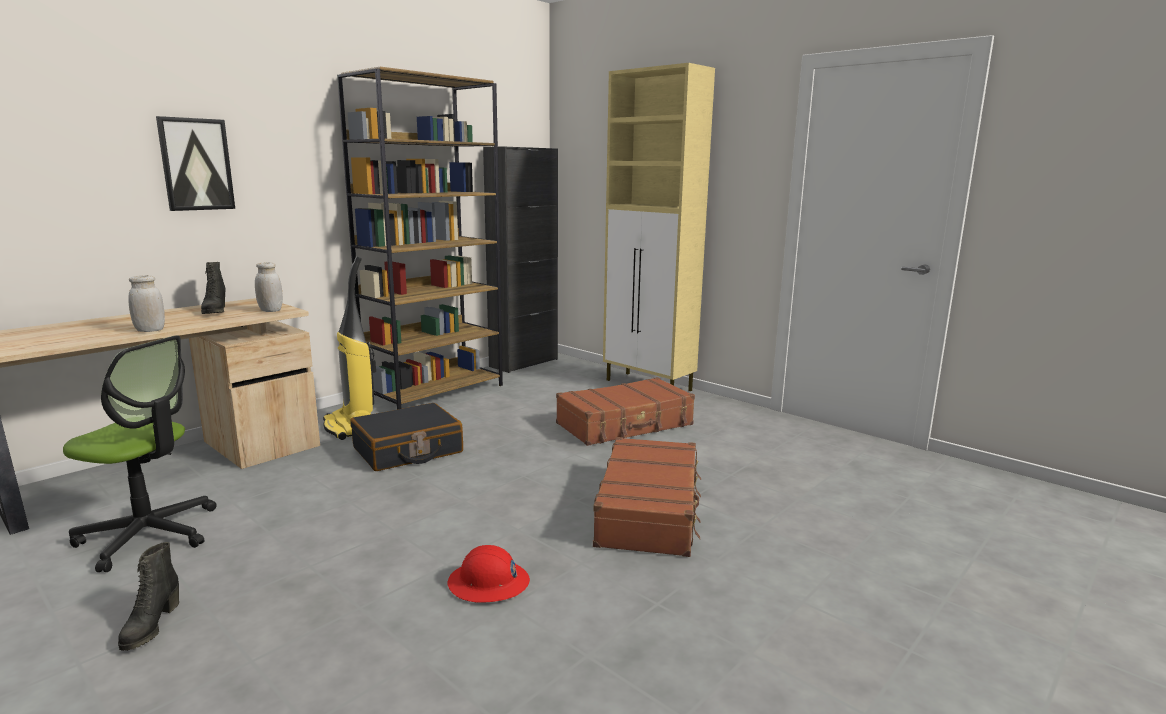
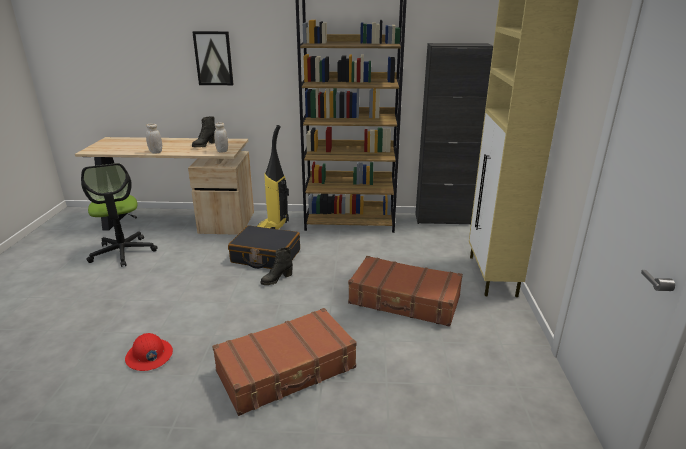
camera: 50 degrees right, 10 degrees up
(150, 626) = (59, 295): black boot -> black boot (276, 279)

